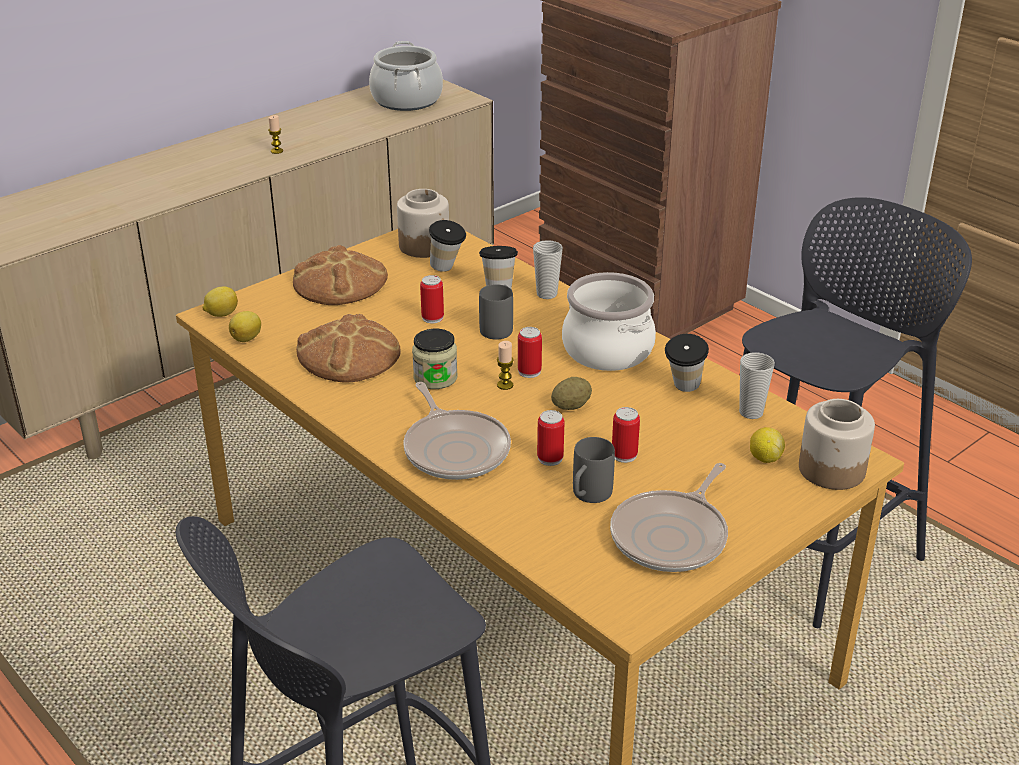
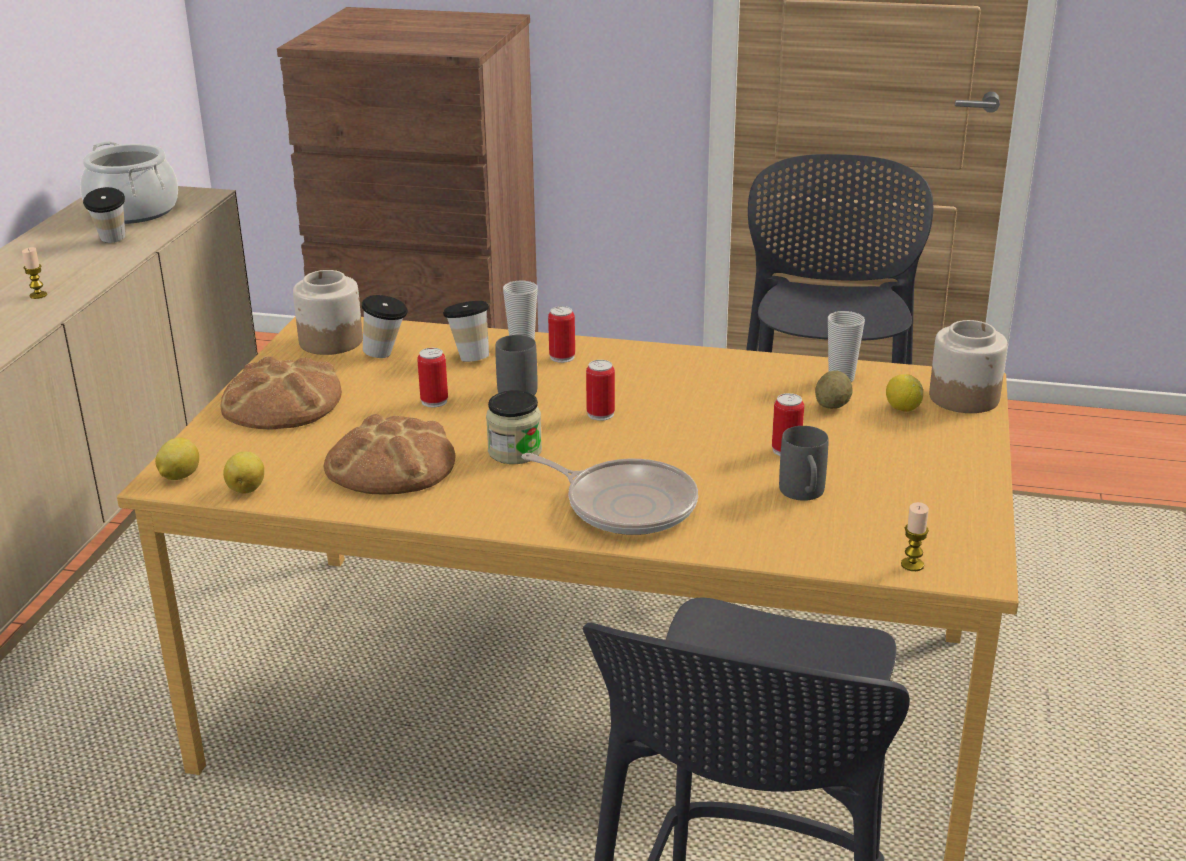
camera: 35 degrees left, 5 degrees down
(505, 385) = (593, 433): candle -> candle (912, 565)
(550, 458) = (725, 478): can -> can (562, 357)
(571, 406) = (682, 429): potato -> potato (832, 406)
(607, 350) = (648, 373): cooking pot -> none
(672, 536) = (918, 497): frying pan -> none
(683, 389) = (760, 380): cup -> cup (111, 241)

